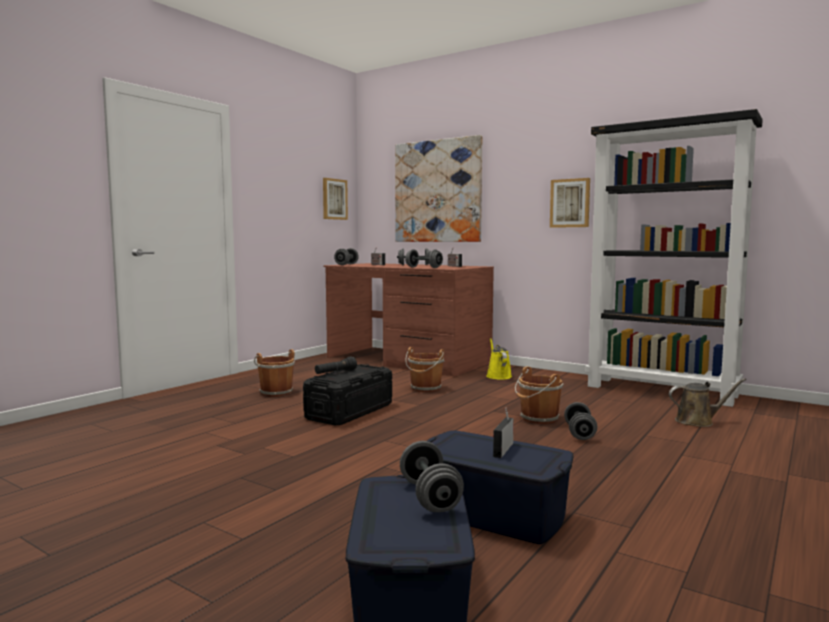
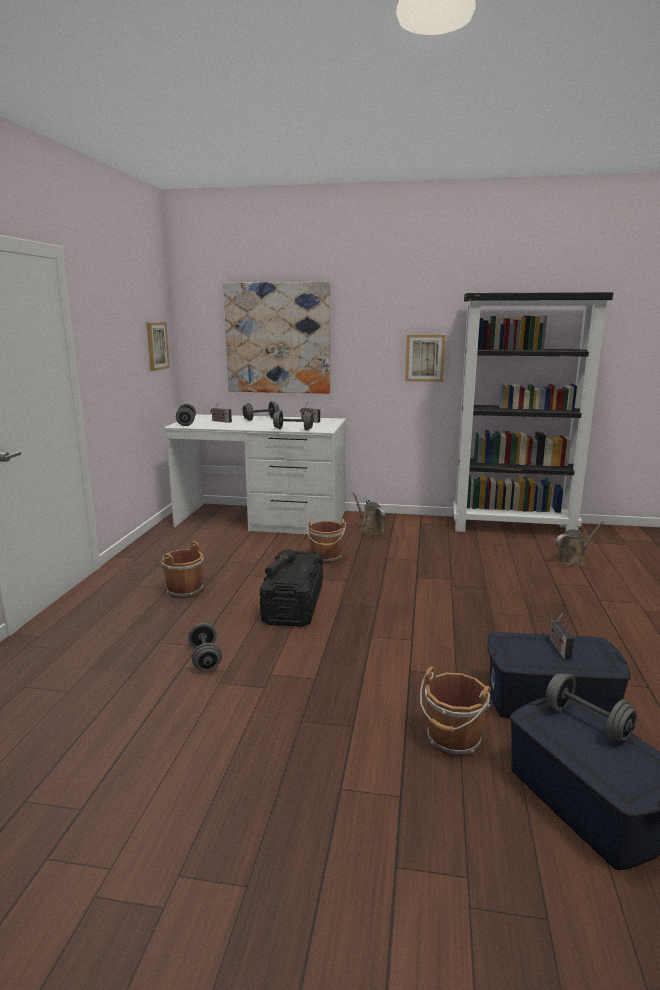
camera: 25 degrees left, 10 degrees up
(407, 360) = (262, 519): brown desk -> white desk
(498, 376) = (370, 529): yellow watering can -> brown watering can
(538, 418) = (462, 580): brown bucket -> brown bucket (453, 740)
(579, 433) = (510, 591): grey dumbbell -> grey dumbbell (205, 658)

